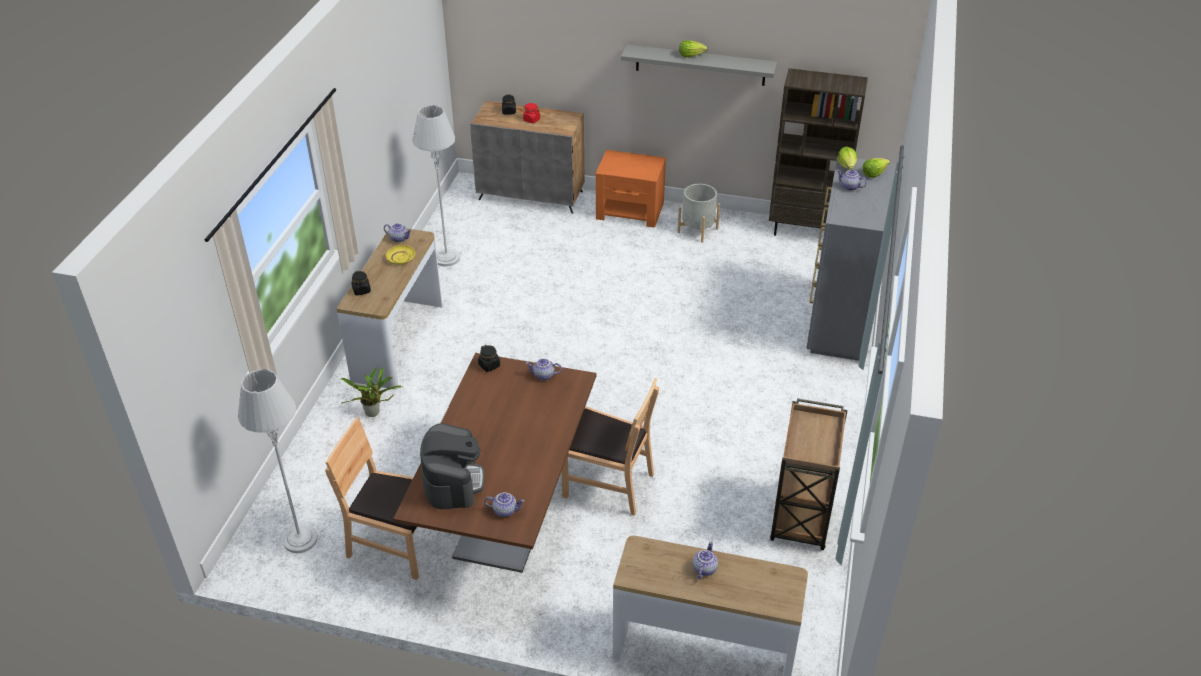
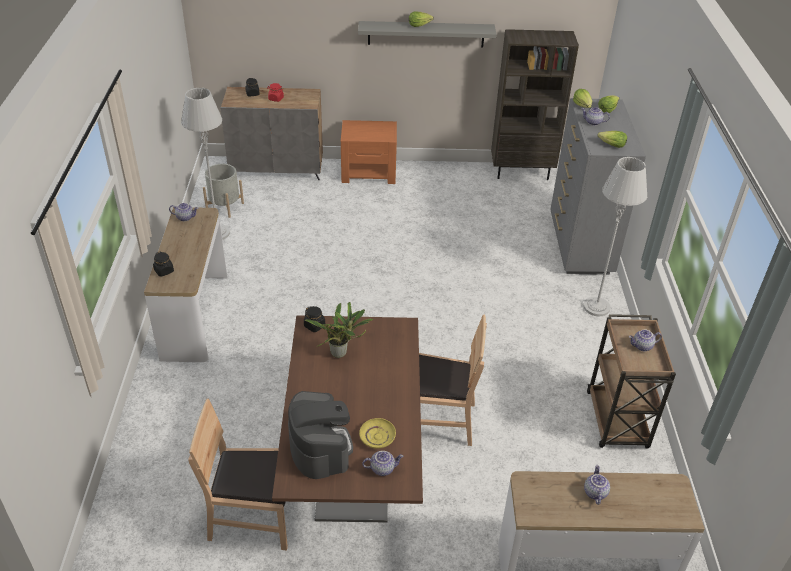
camera: 15 degrees left, 0 degrees up
(300, 539) = (154, 531): grey floor lamp -> grey floor lamp (596, 307)
(374, 413) = (192, 388): potted plant -> potted plant (341, 353)
(401, 258) = (193, 235): yellow plate -> yellow plate (377, 437)
(543, 376) = (370, 328): teapot -> teapot (642, 346)
(697, 230) = (432, 182): grey planter -> grey planter (225, 207)
(857, 215) = (611, 145): none -> lettuce

